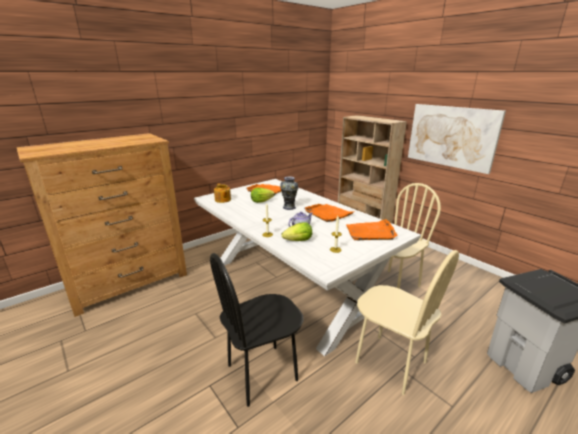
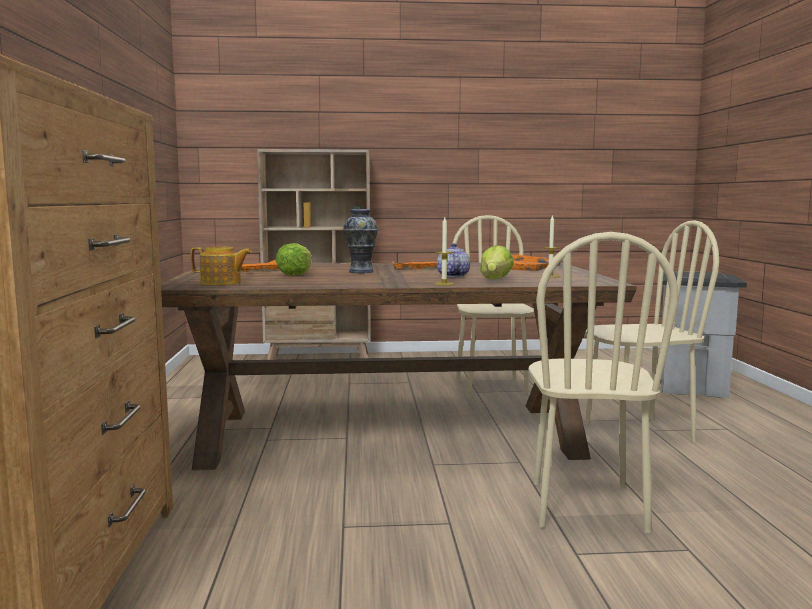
camera: 55 degrees left, 15 degrees down
(262, 373) = (586, 506): black chair -> beige chair
(291, 284) = (389, 434): white dining table -> brown dining table
(451, 136) = (443, 168): picture -> none

